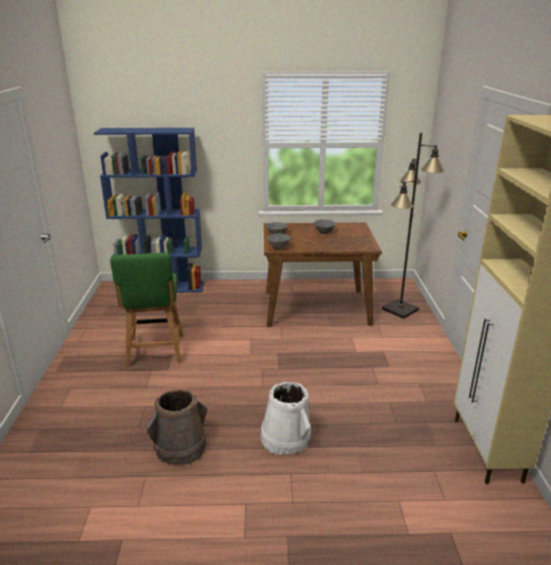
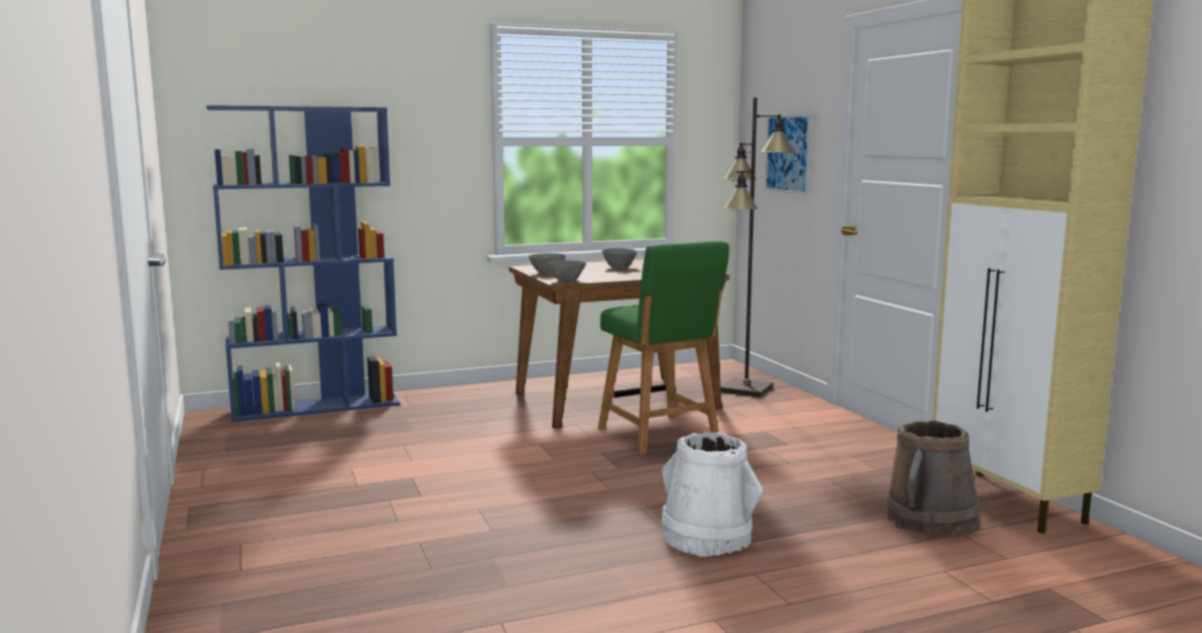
camera: 20 degrees left, 15 degrees down
(155, 352) = (376, 479): green chair -> green chair (661, 436)
(180, 446) = (534, 577): brown bucket -> brown bucket (931, 521)
(447, 166) = (787, 153): none -> picture

